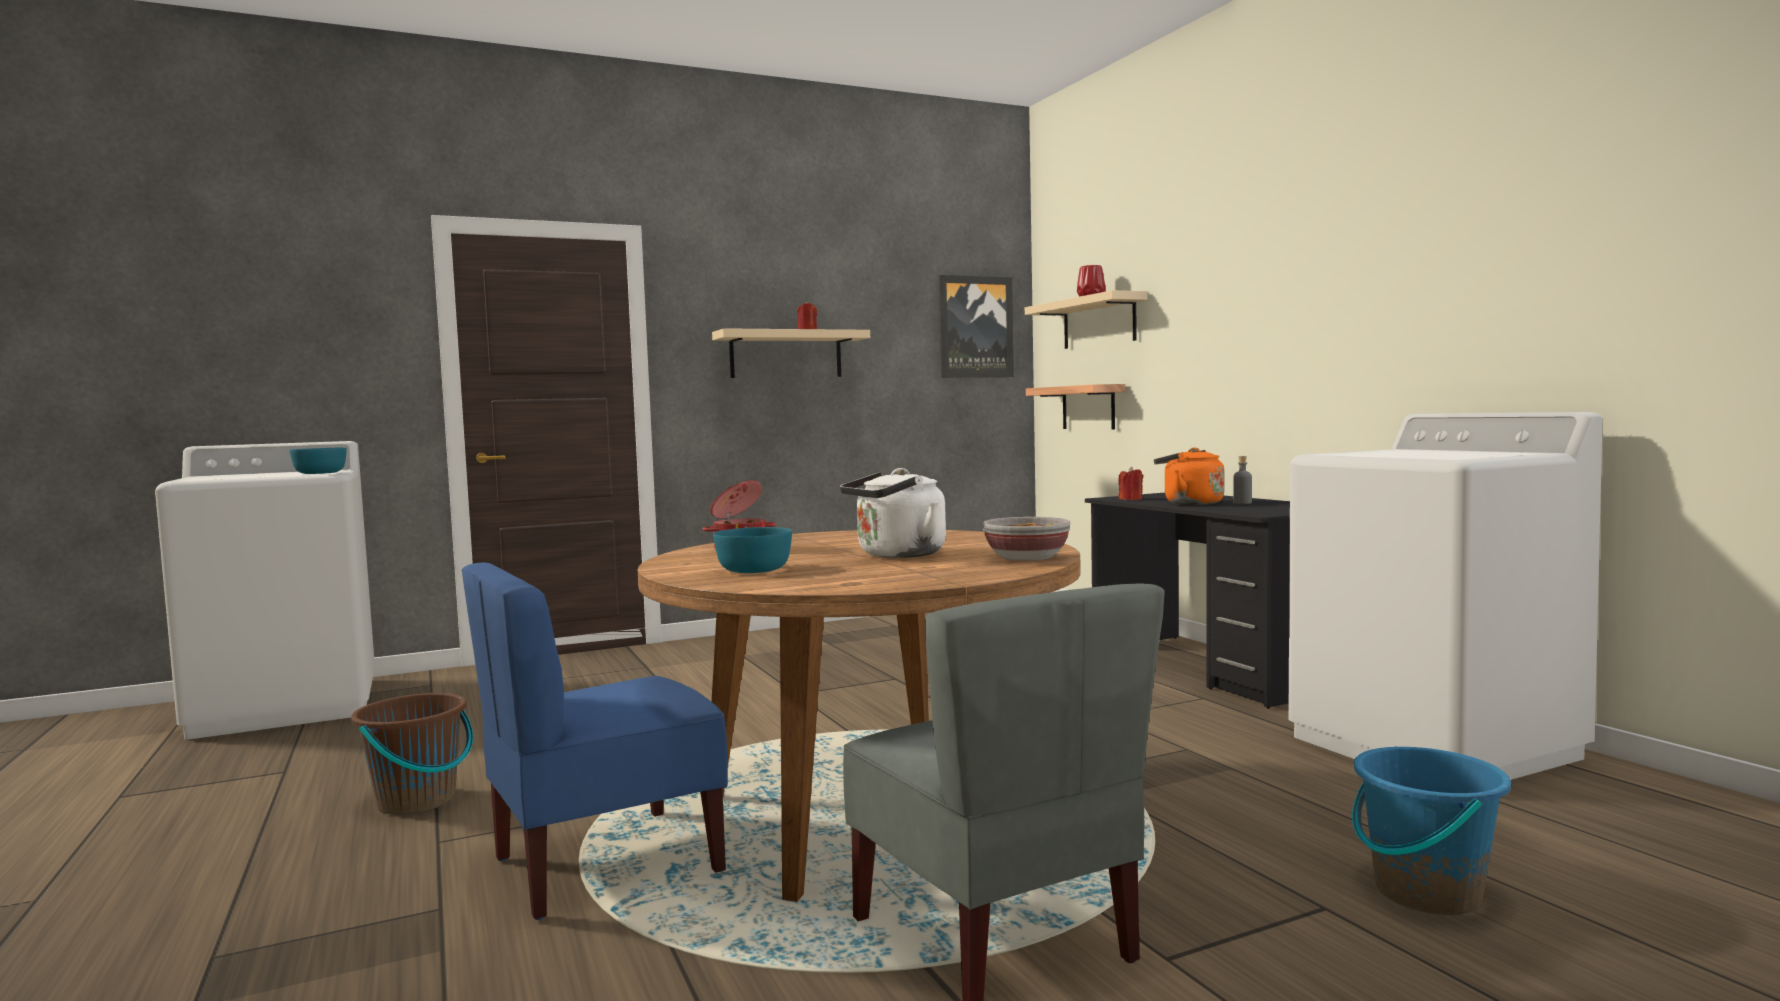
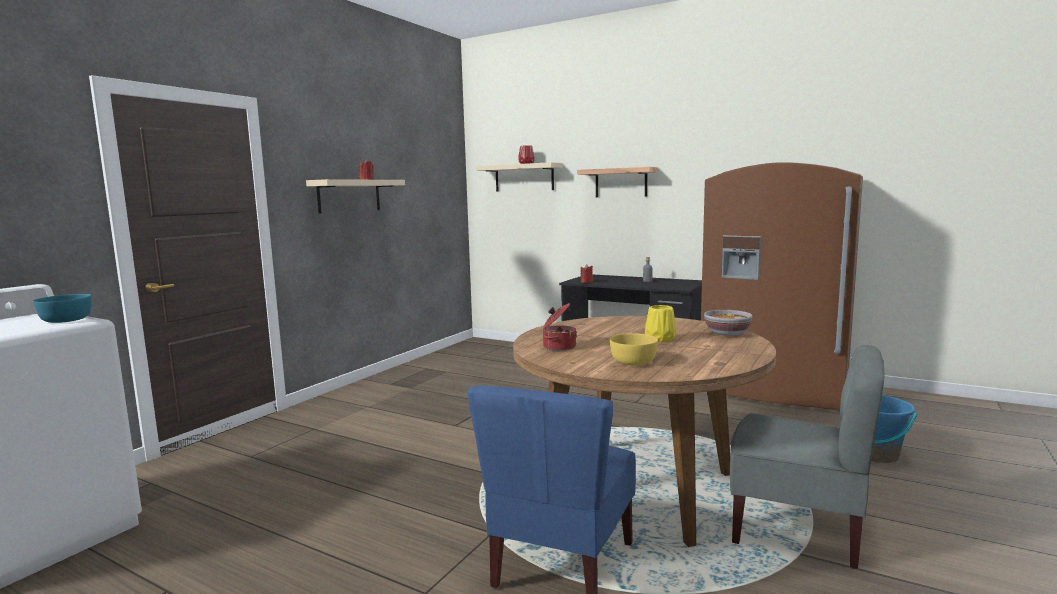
camera: 35 degrees left, 5 degrees up
(417, 801) = (346, 572): brown bucket -> none
(755, 570) = (634, 361): turquoise bowl -> yellow bowl
(897, 555) = (659, 339): white kettle -> yellow vase
(975, 327) = (442, 176): picture -> none
(1088, 407) = (516, 226): shelf -> shelf (621, 182)
(1189, 503) = (625, 283): orange kettle -> none
(1434, 747) = (773, 389): white washing machine -> brown fridge

